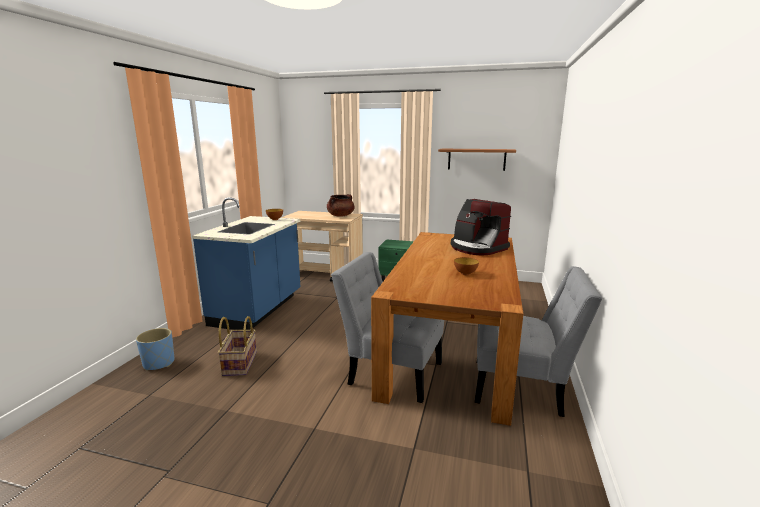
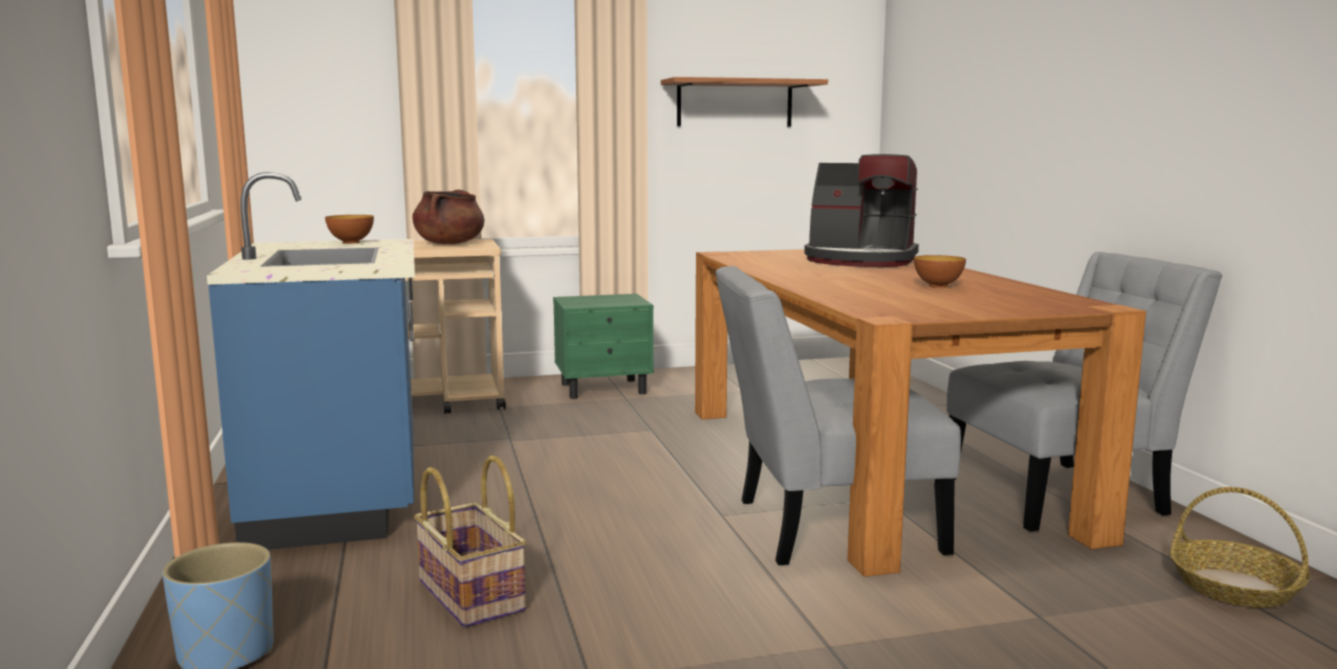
camera: 30 degrees left, 5 degrees down
(534, 471) = (1235, 587): none -> basket

